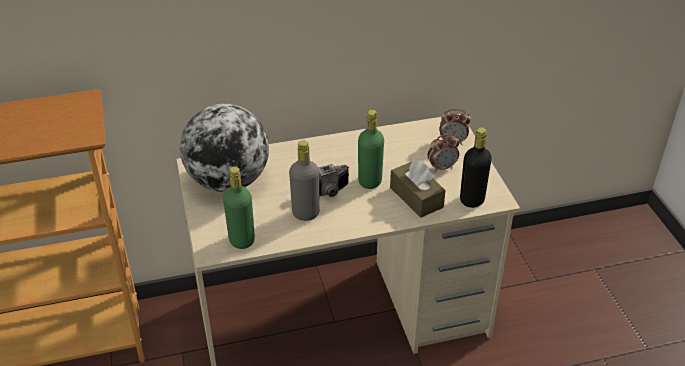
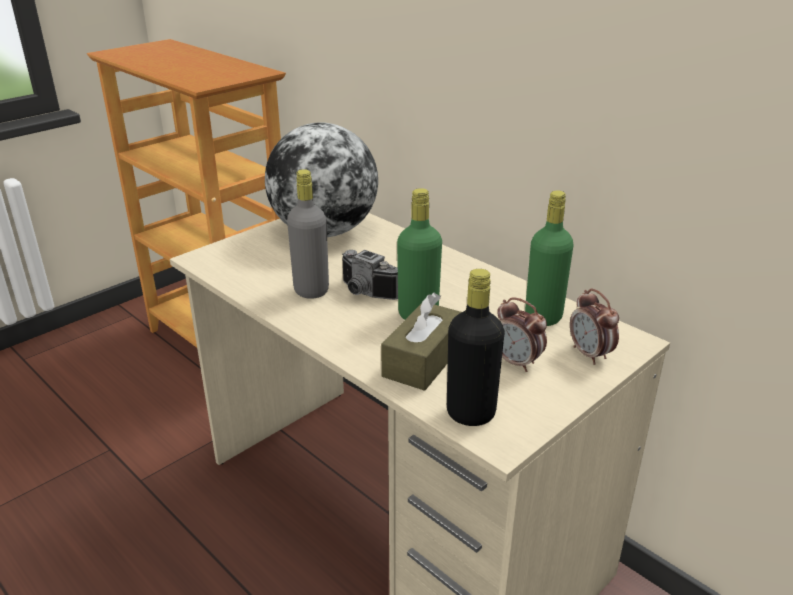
camera: 60 degrees right, 10 degrees down
(242, 240) = (231, 268): green bottle -> green bottle (543, 317)

